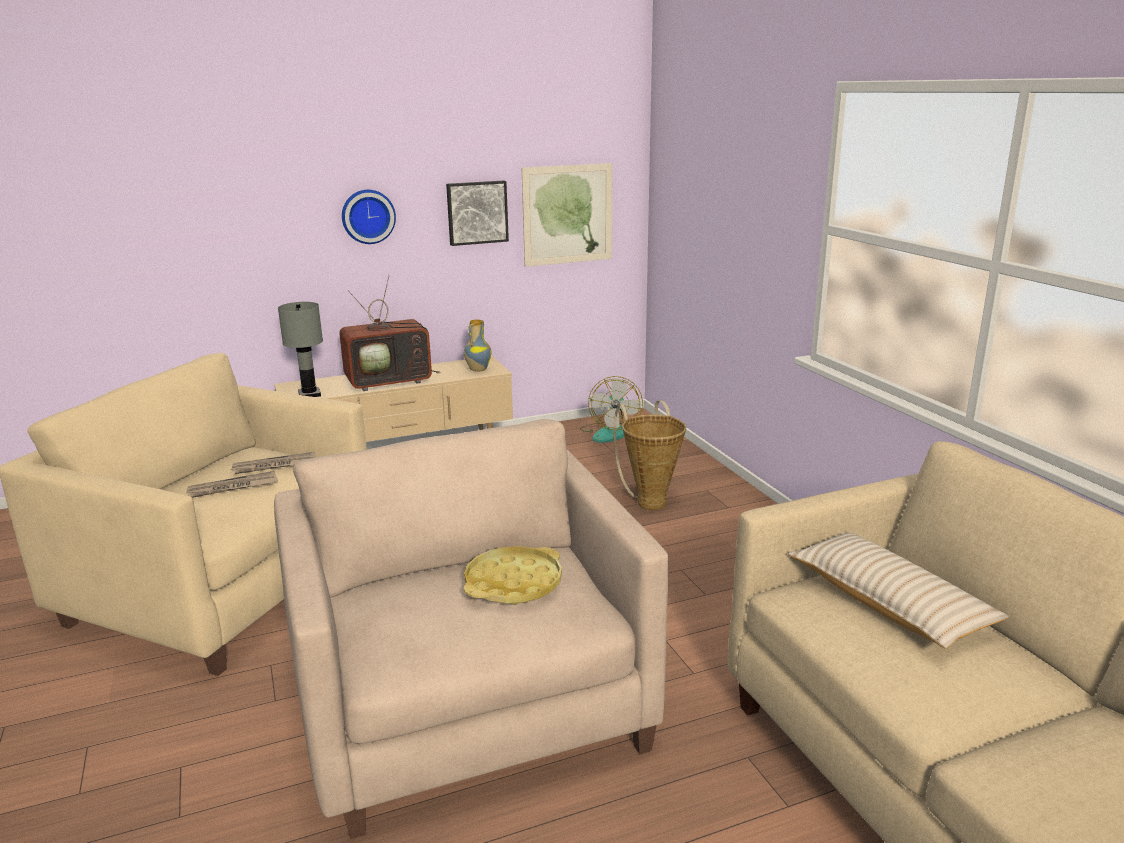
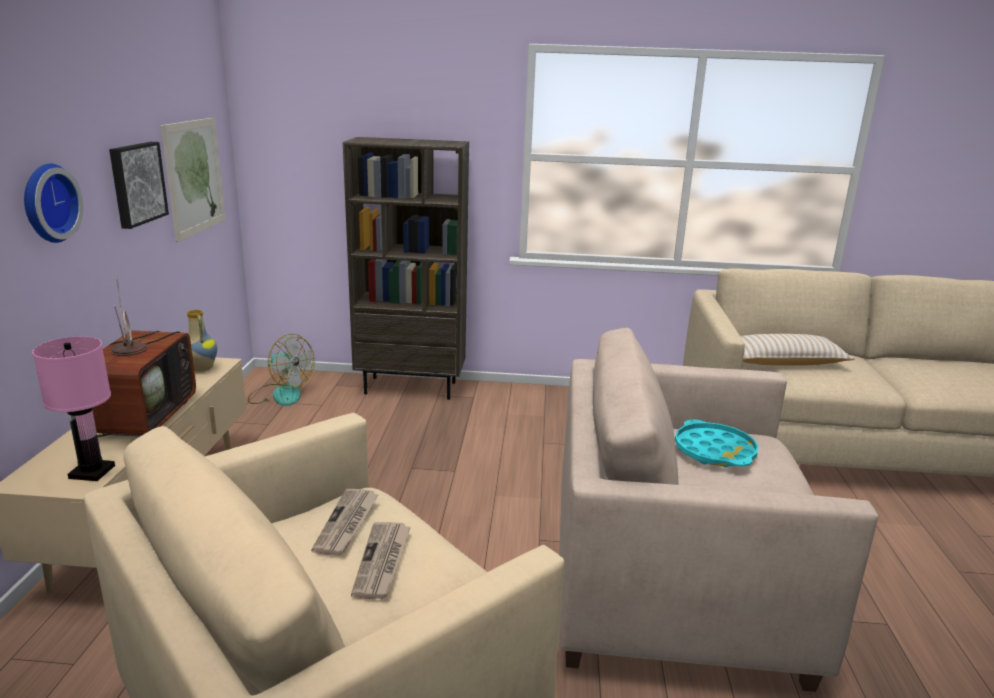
camera: 65 degrees left, 0 degrees up
(309, 394) = (91, 472): grey table lamp -> pink table lamp
(513, 583) = (714, 451): yellow tray -> turquoise tray
(650, 501) = (428, 419): basket -> none
(702, 474) = (411, 387): none -> brown bookcase

